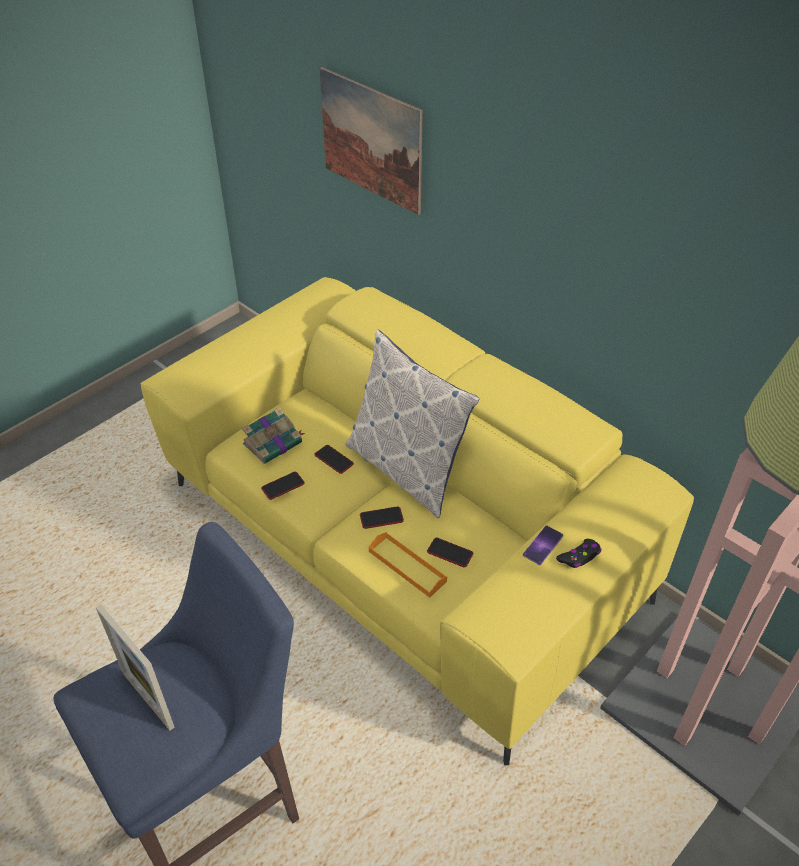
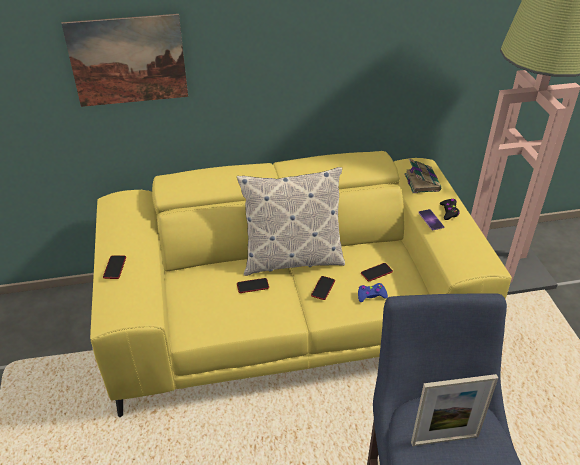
camera: 55 degrees left, 5 degrees down
(274, 443) = (207, 307): book -> book (421, 182)
(283, 486) = (251, 321): phone -> phone (115, 267)
(407, 566) = (371, 295): orange tray -> blue game controller

